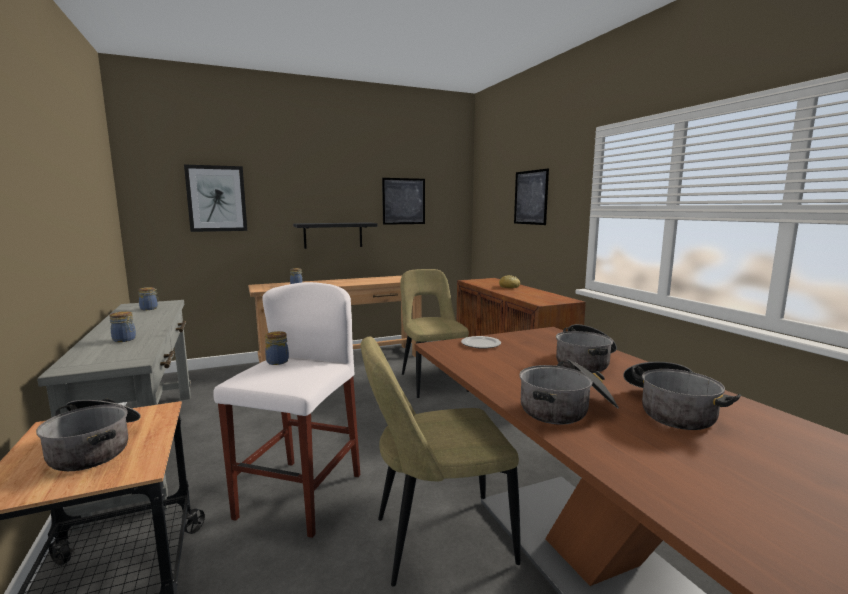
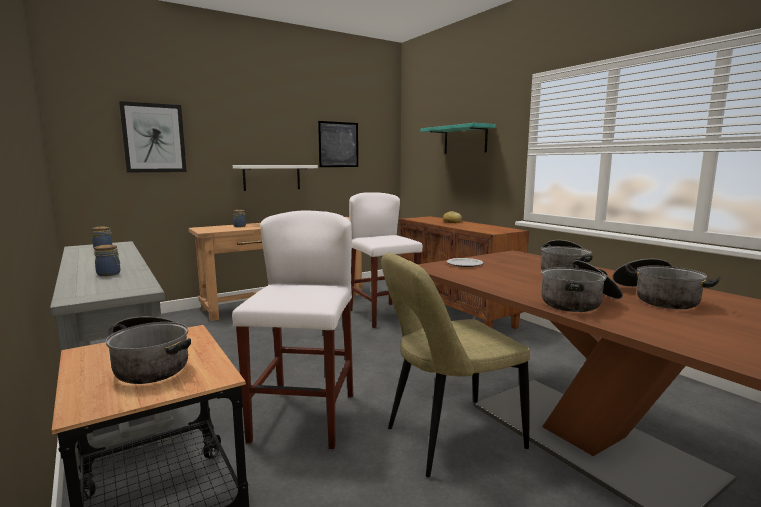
camera: 10 degrees left, 0 degrees up
(277, 361) = (280, 286): jar -> none
(333, 235) = (272, 177): black shelf -> white shelf
(432, 382) = (382, 315): beige chair -> white stool
(530, 197) = (465, 140): picture -> turquoise shelf

